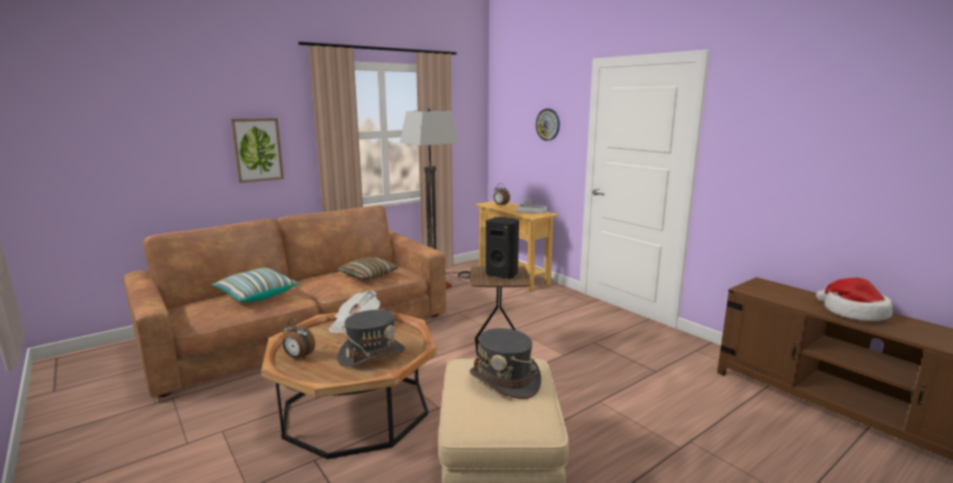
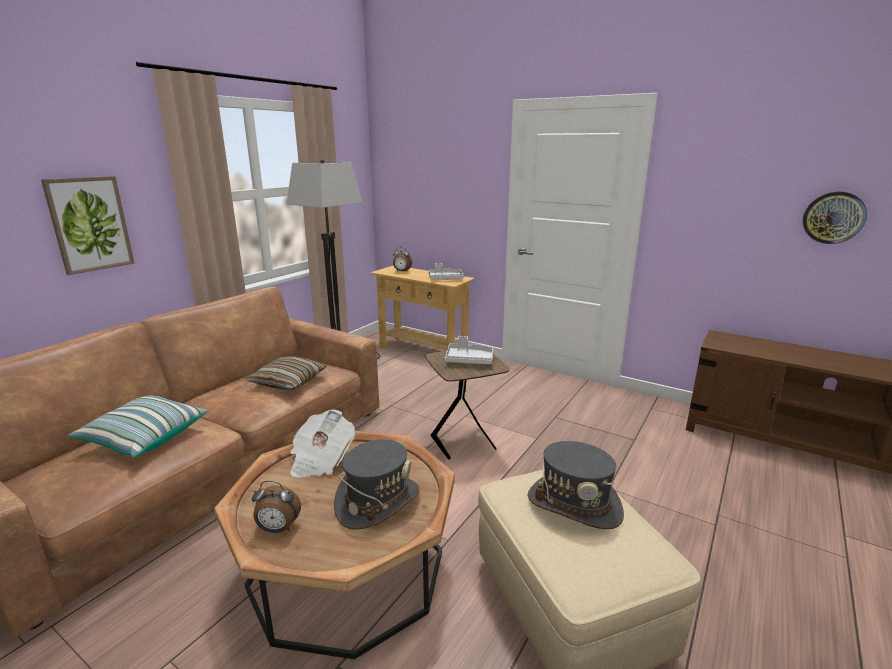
camera: 20 degrees left, 5 degrees up
(502, 274) = (469, 360): black speaker -> grey tray
(548, 124) = (455, 176): wall clock -> wall clock (833, 217)
(853, 312) = (820, 357): hat -> none

